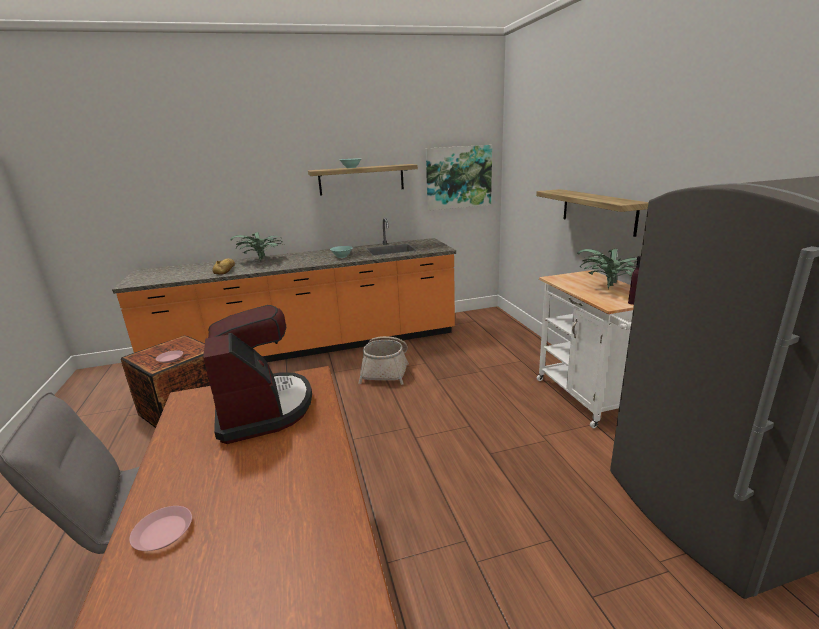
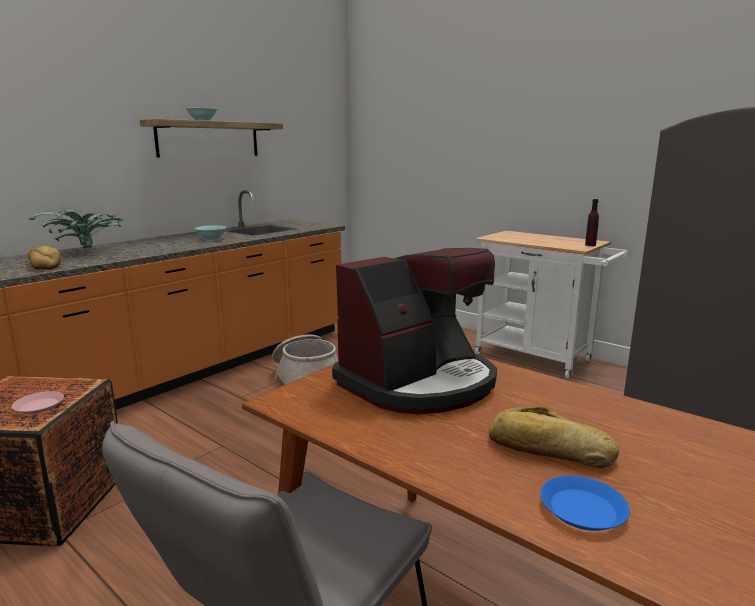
camera: 35 degrees left, 5 degrees down
(162, 532) = (582, 509): pink plate -> blue plate
(226, 487) = (549, 450): none -> bread
(263, 408) = (419, 383): coffee machine -> coffee machine turned 105 degrees clockwise
(458, 177) = (312, 146): picture -> none
(597, 211) = (506, 170): shelf -> none
(610, 288) = (550, 239): potted plant -> none

